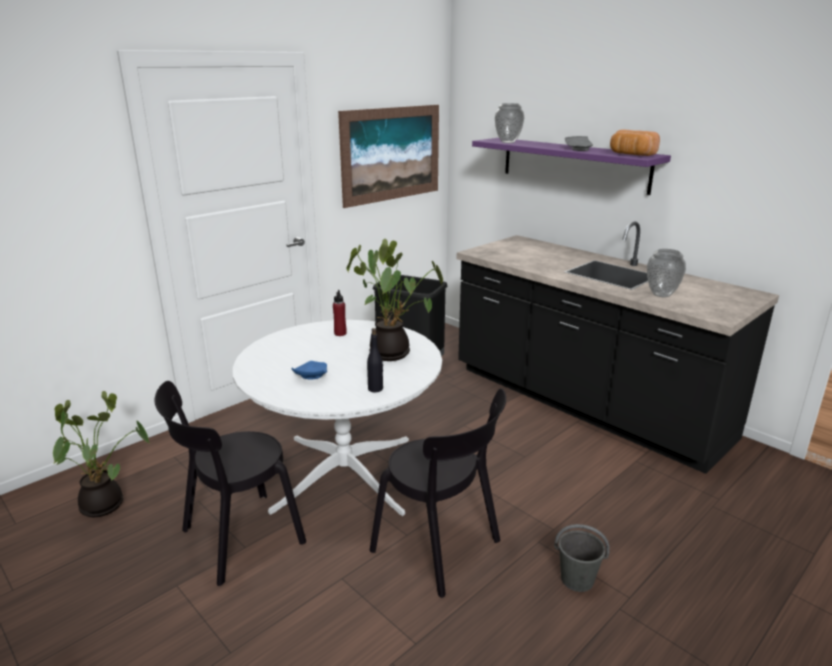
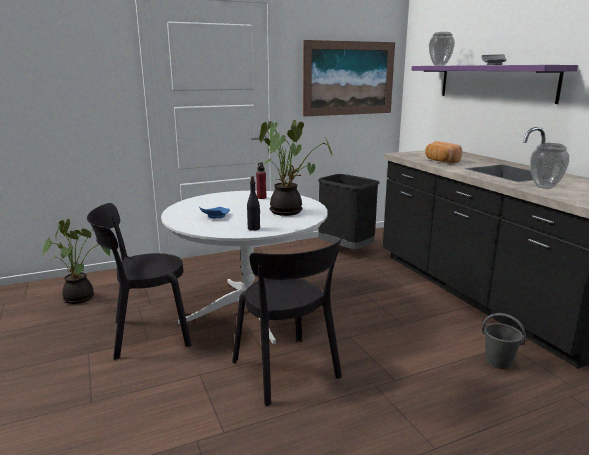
camera: 20 degrees right, 5 degrees down
(576, 579) = (392, 421): grey bucket -> grey bucket (498, 361)
(630, 155) = (536, 64): bread -> bread (440, 161)

